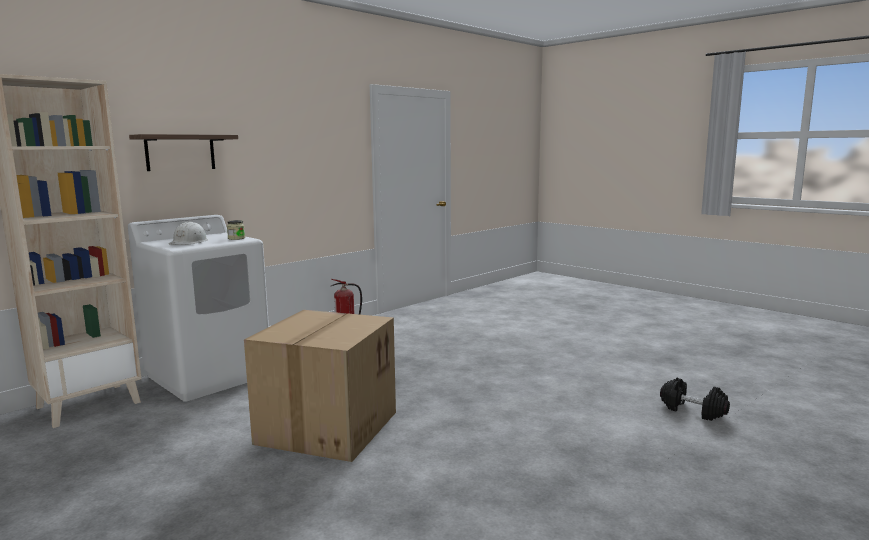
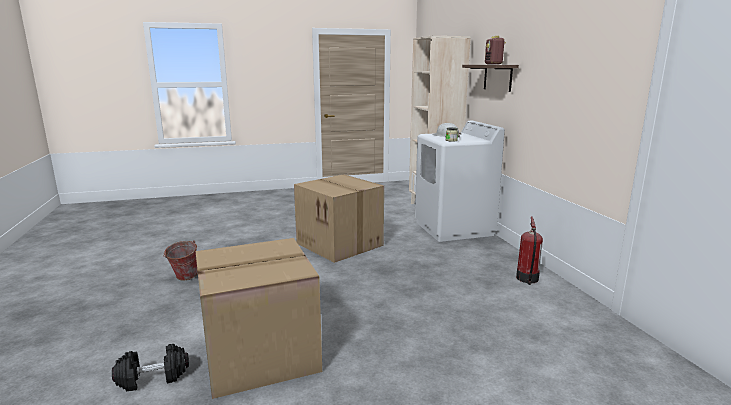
camera: 120 degrees right, 5 degrees up
(199, 134) = (493, 64): none -> radio
(574, 497) = (183, 278): none -> bucket
(601, 387) = (259, 355): none -> cardboard box

